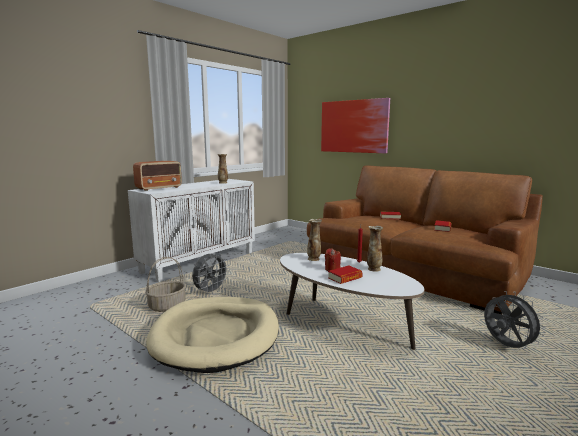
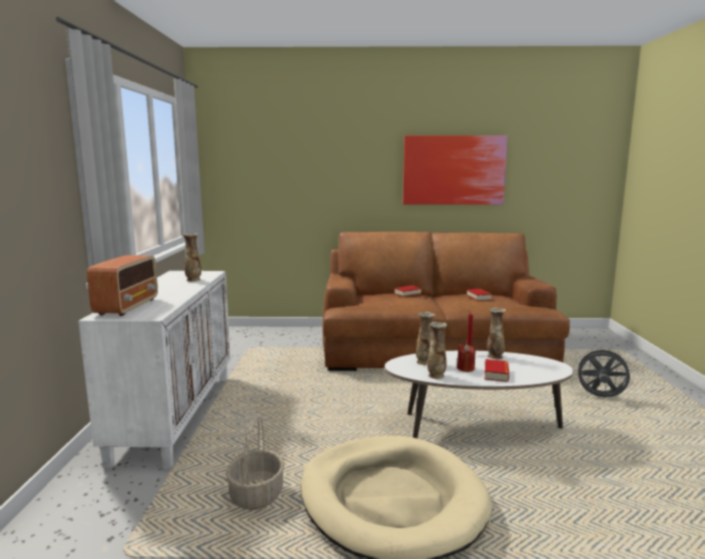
camera: 40 degrees left, 0 degrees up
(210, 292) = (277, 451): grey fan -> none
(301, 267) = (436, 375): none -> vase
(354, 126) = (308, 181): picture -> picture (453, 170)

